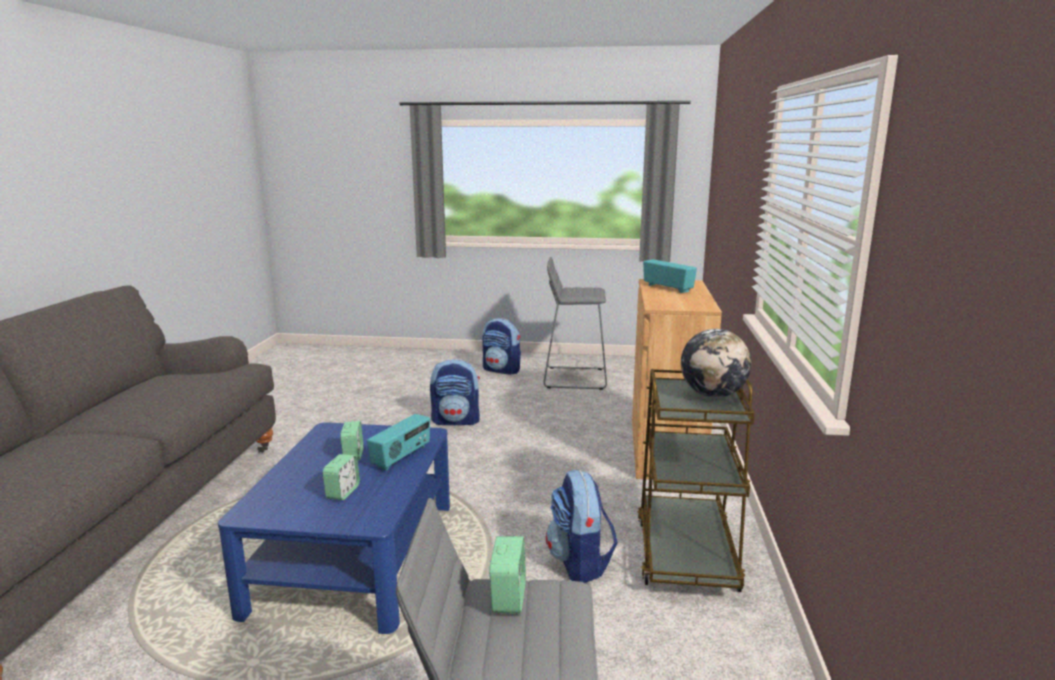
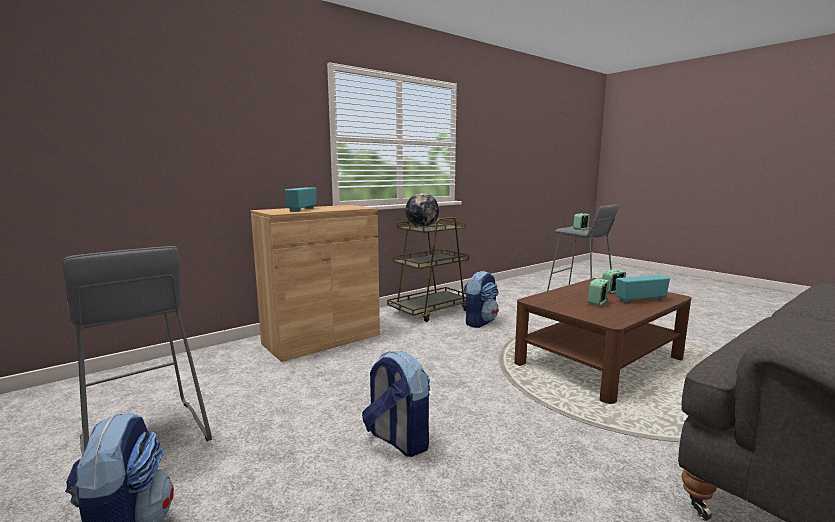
camera: 135 degrees left, 5 degrees down
(354, 555) = (599, 361): blue coffee table -> brown coffee table
(402, 457) = (564, 295): radio -> radio (640, 300)

